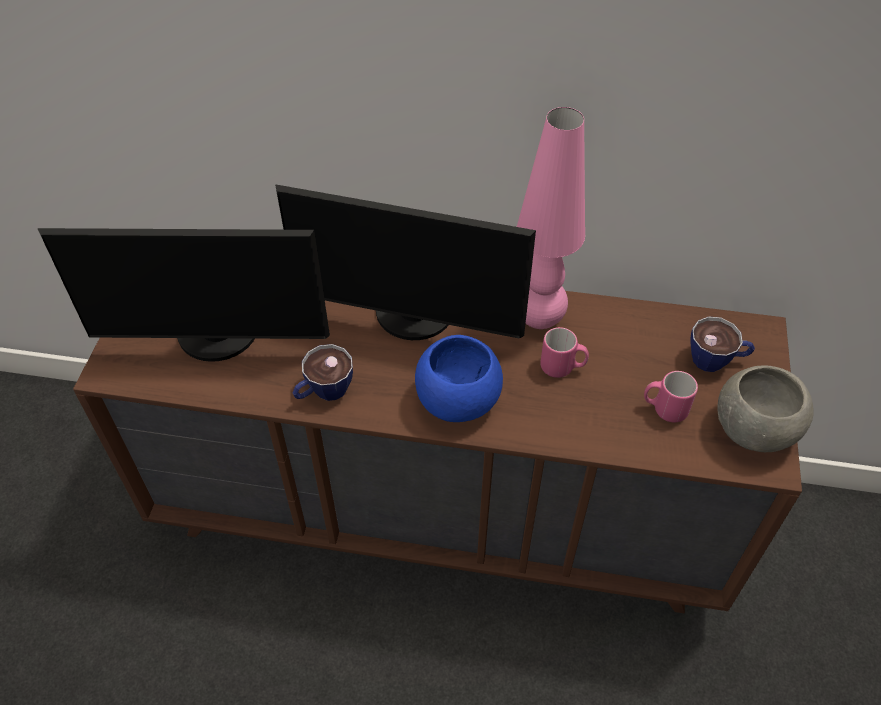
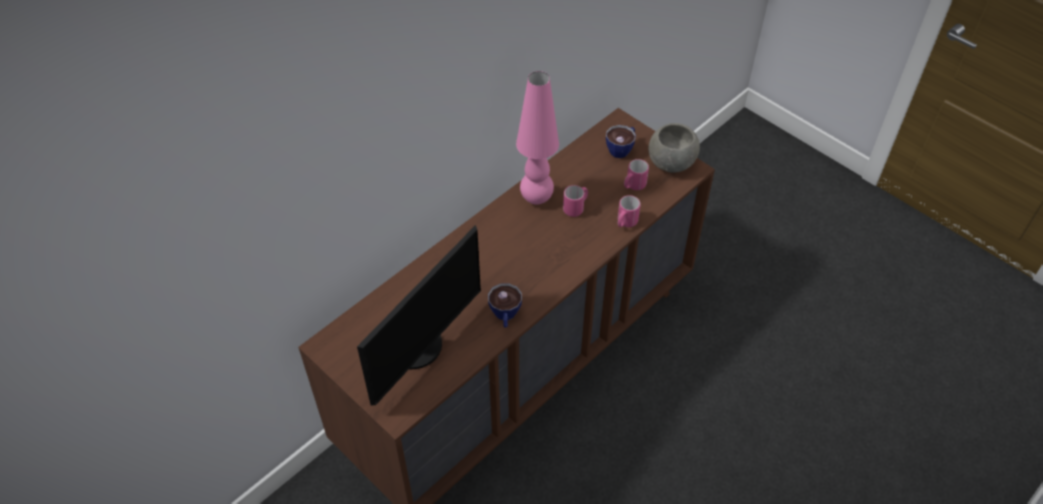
camera: 55 degrees left, 0 degrees up
(413, 317) = (486, 249): monitor -> none
(457, 400) = (560, 262): blue bowl -> none
(589, 435) = (625, 223): none -> pink mug

